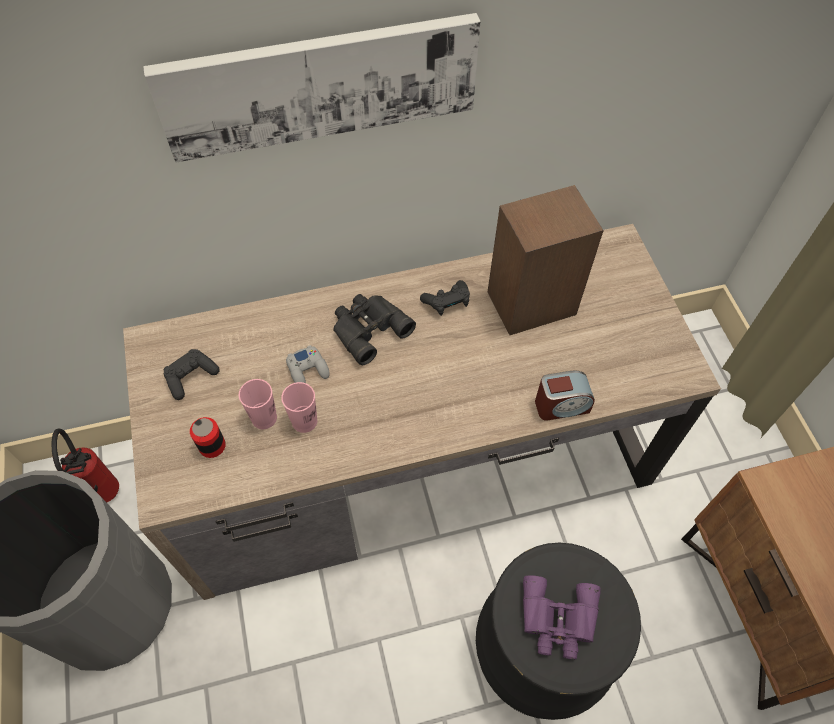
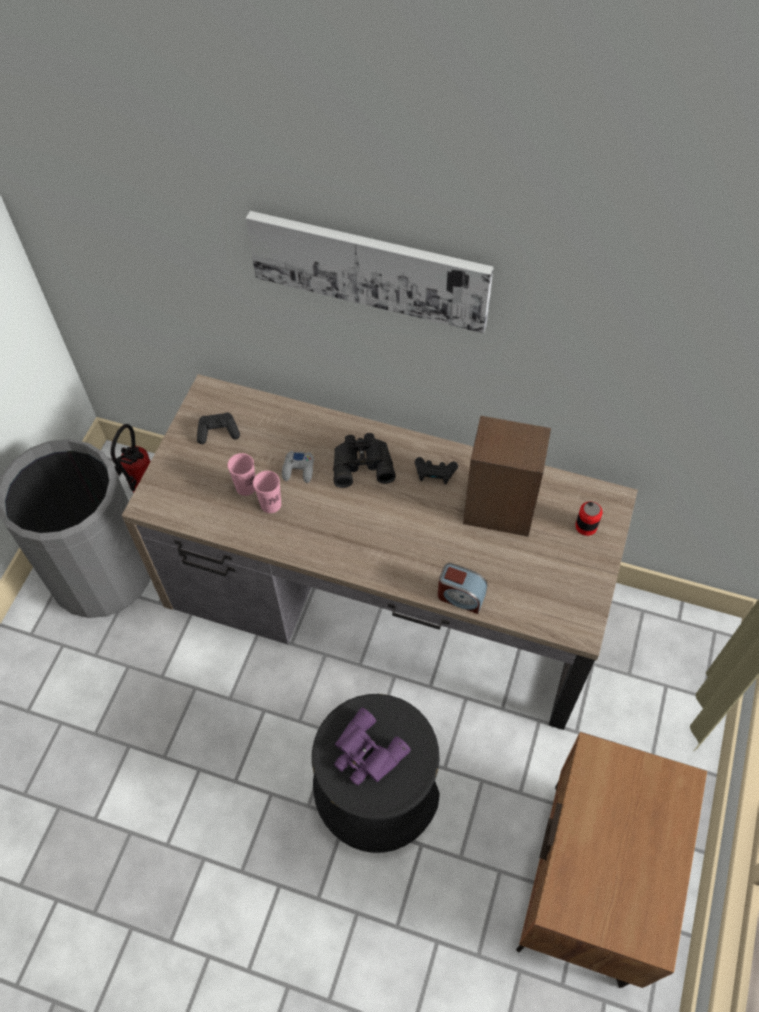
camera: 35 degrees right, 0 degrees up
(212, 446) = (200, 487): can -> can (586, 526)

